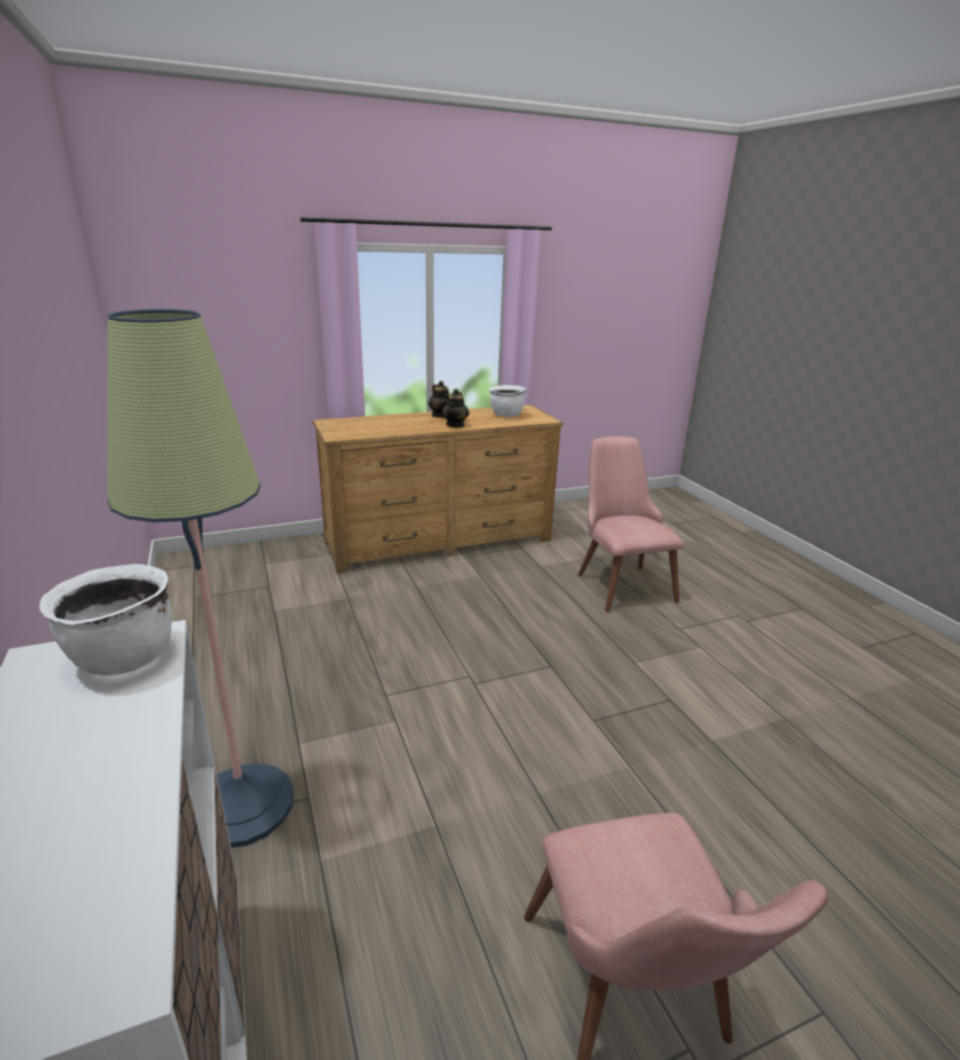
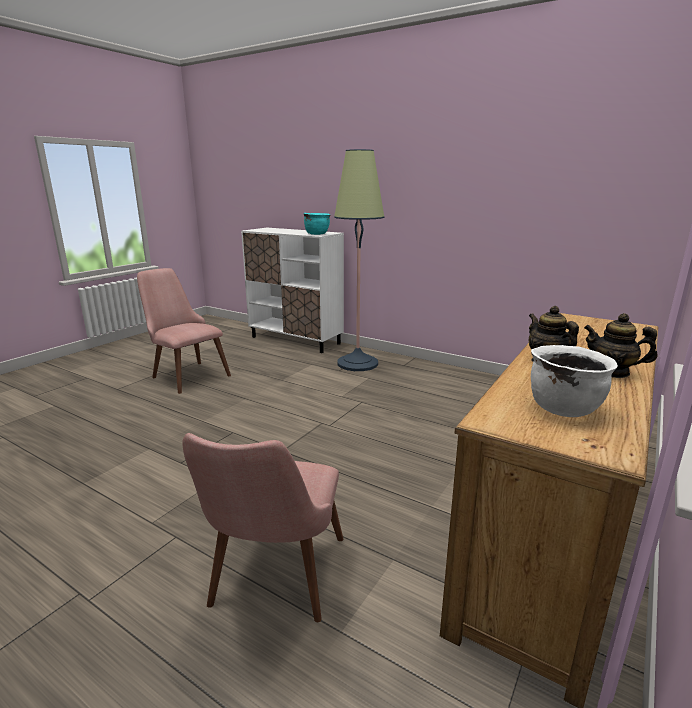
camera: 145 degrees right, 5 degrees down
(123, 658) = (317, 234): white cooking pot -> turquoise cooking pot
(619, 581) = (274, 584): pink chair -> pink chair turned 60 degrees clockwise

